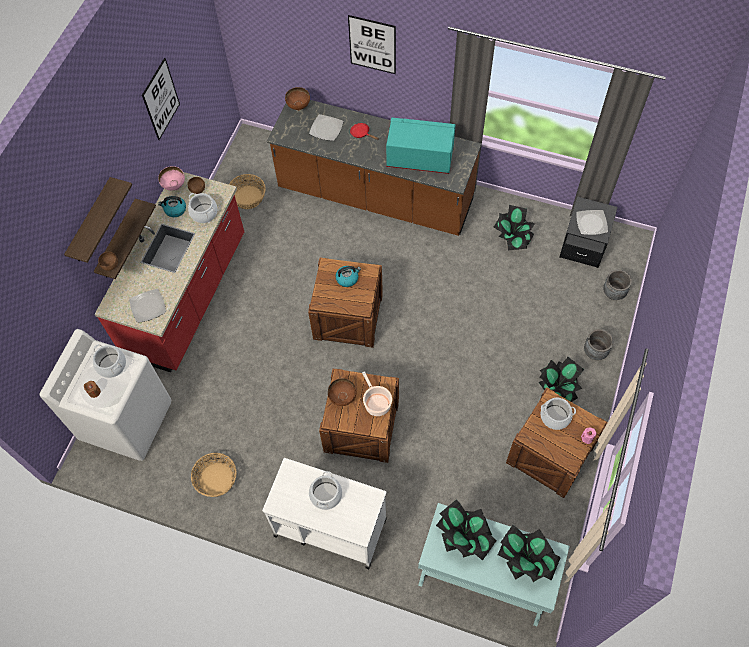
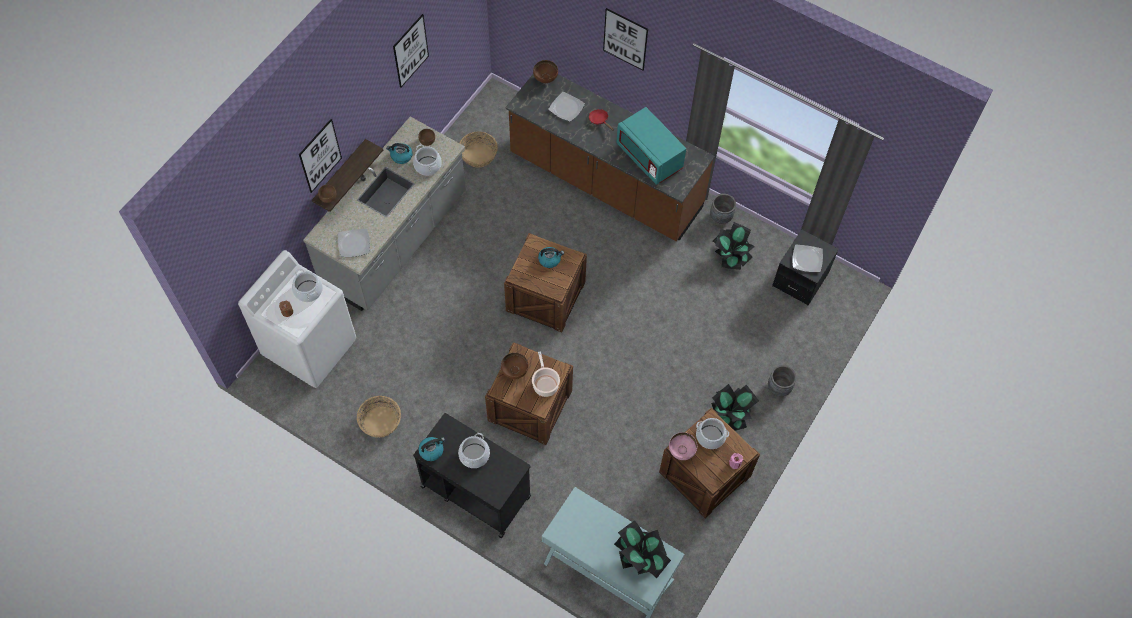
camera: 10 degrees right, 0 degrees up
(91, 222) = (320, 156): shelf -> picture
(174, 186) = (406, 132): pink bowl -> pink bowl (681, 451)
(188, 296) = (396, 240): red counter -> grey counter
(280, 501) = (431, 450): none -> kettle
(329, 526) = (475, 491): white cart -> black cart
(419, 158) = (649, 157): turquoise microwave -> turquoise microwave turned 150 degrees counterclockwise
(464, 537) = (590, 522): potted plant -> none
(614, 292) = (816, 333): grey planter -> grey planter (721, 216)

